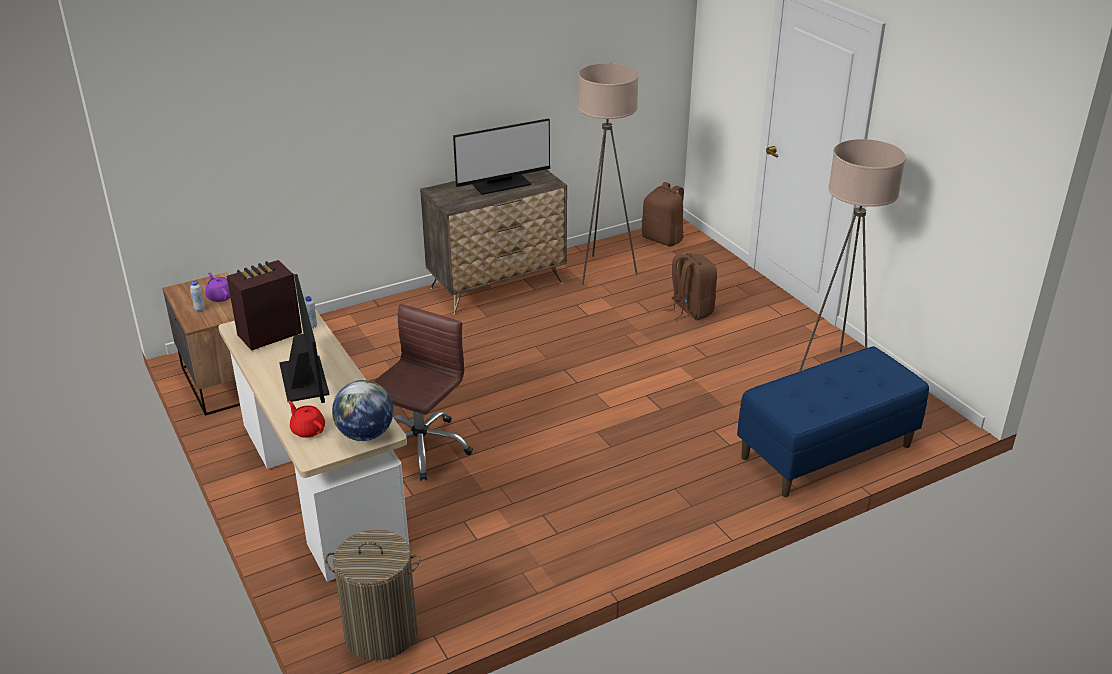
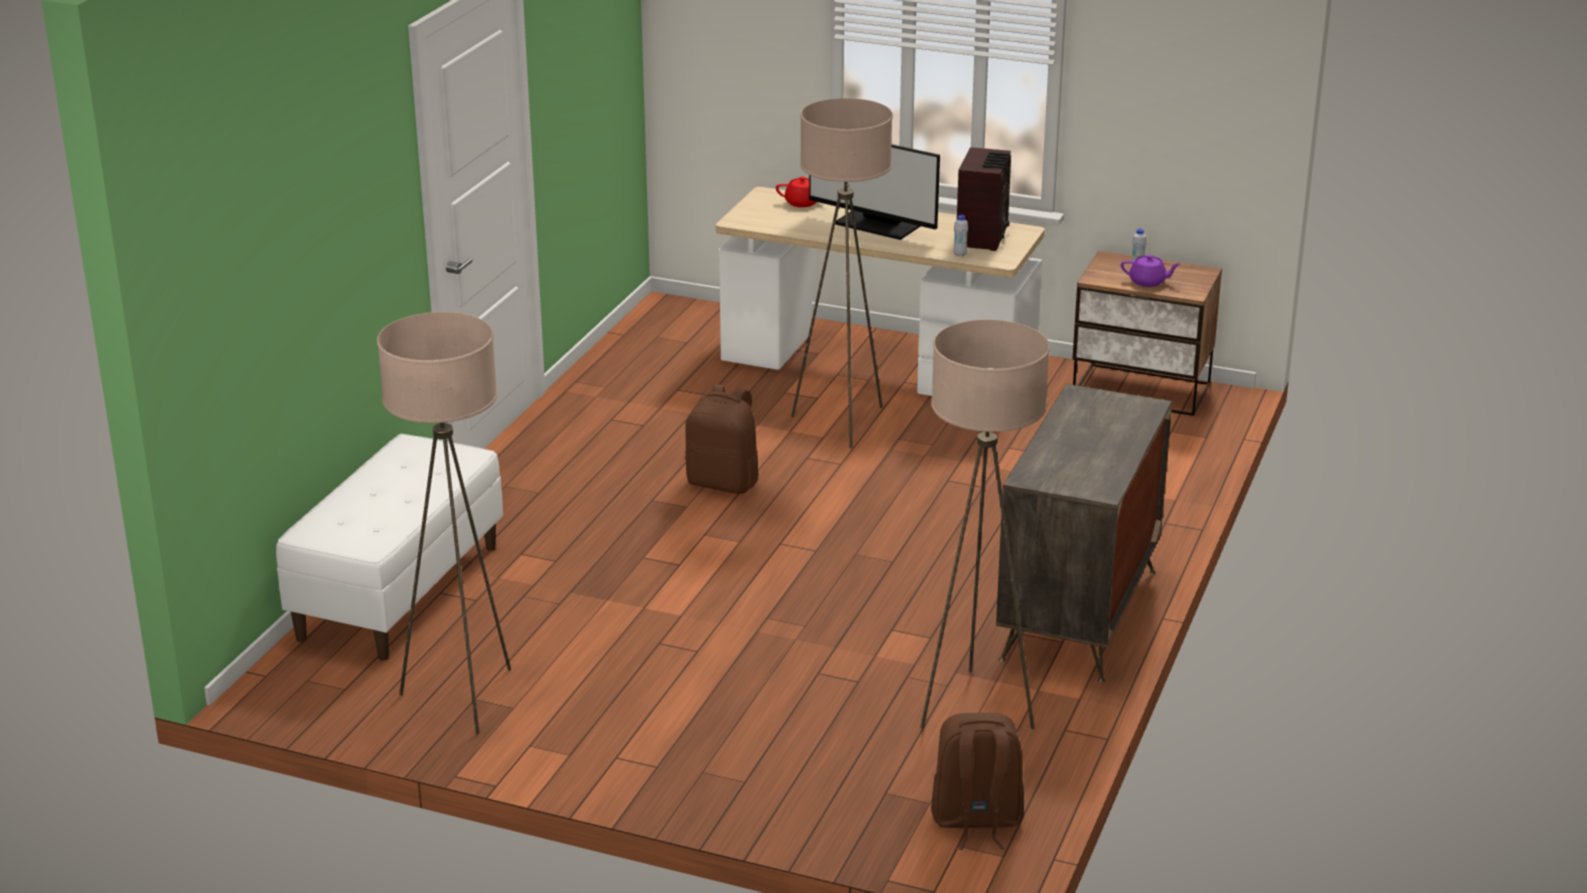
camera: 140 degrees right, 5 degrees down
(365, 434) = (752, 215): globe -> none
(381, 633) = (665, 322): laundry basket -> none
(420, 447) = (842, 423): brown office chair -> beige floor lamp
(501, 184) = (1088, 448): monitor -> none
(690, 310) = (762, 702): brown backpack -> brown backpack (724, 483)
(826, 452) = (398, 591): blue bench -> white bench

